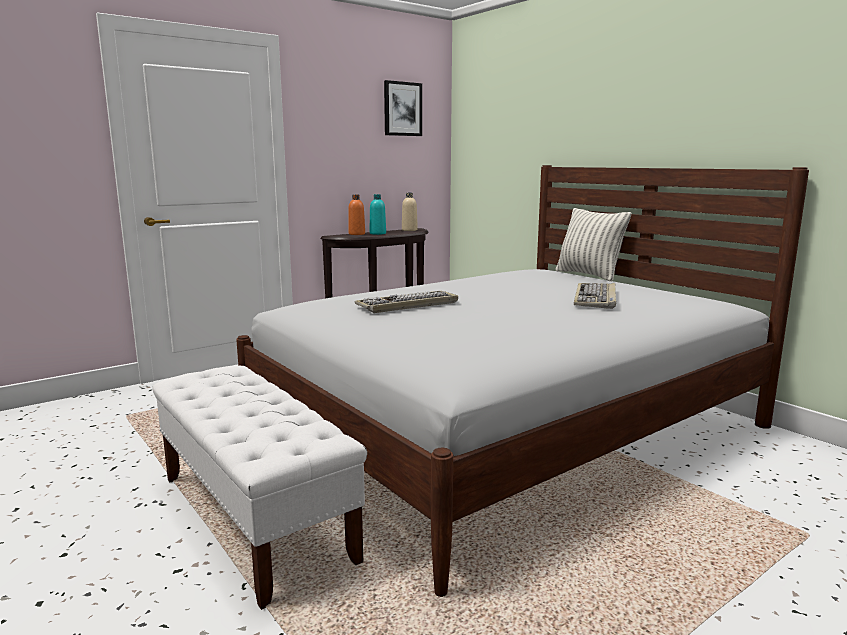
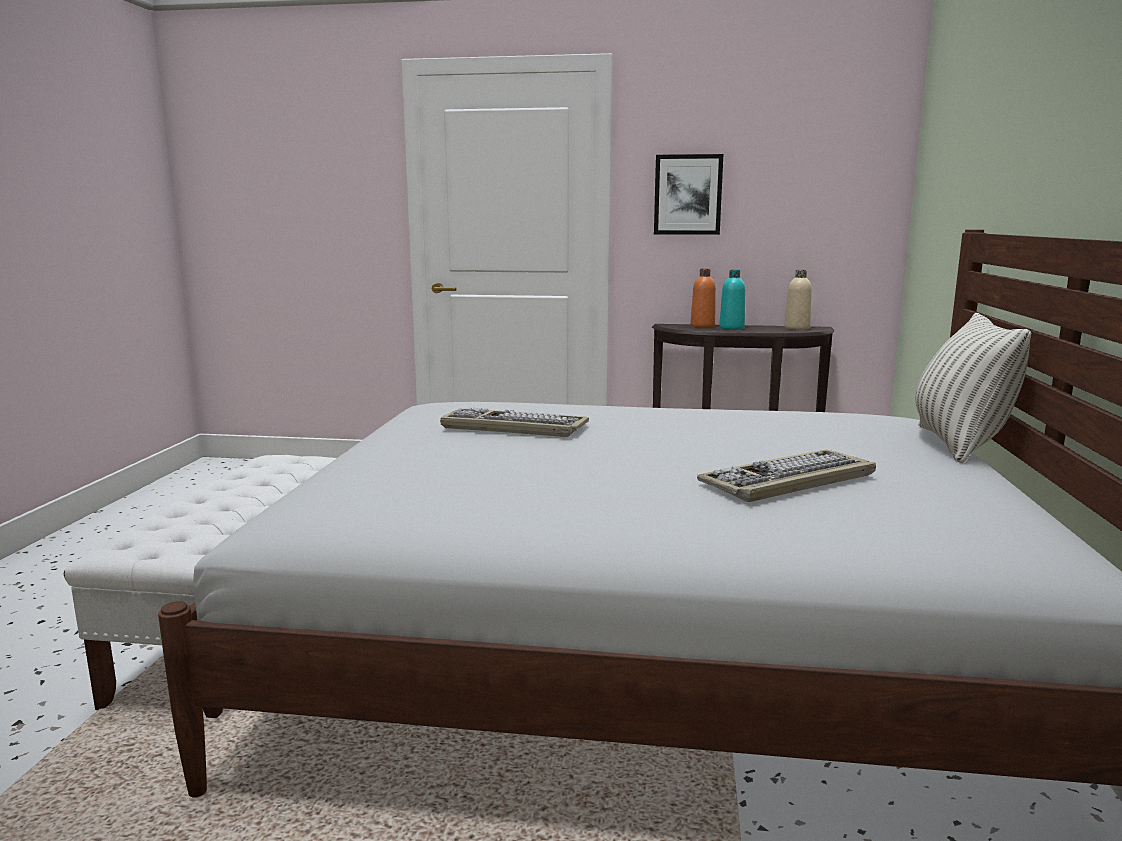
camera: 45 degrees right, 0 degrees up
(402, 109) = (813, 139): picture -> picture (687, 195)

